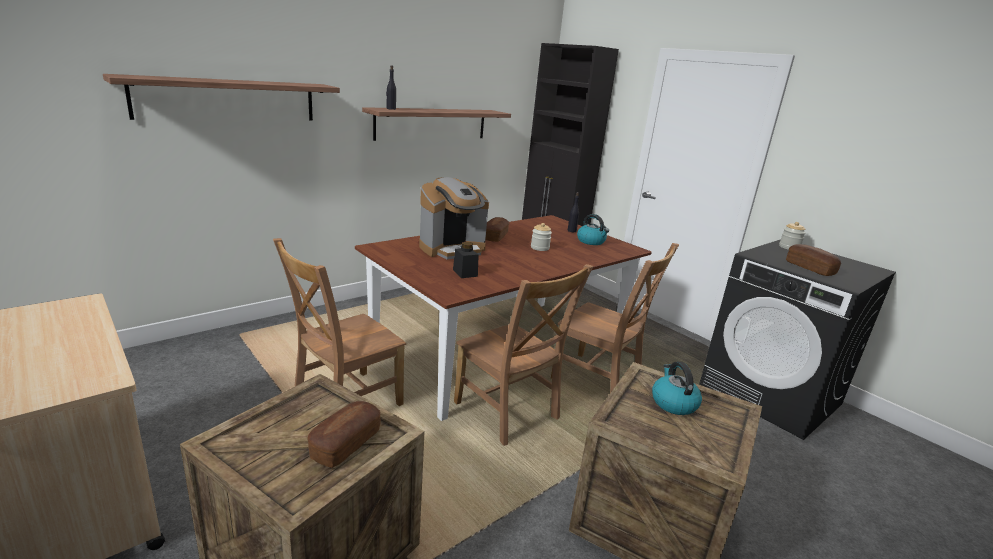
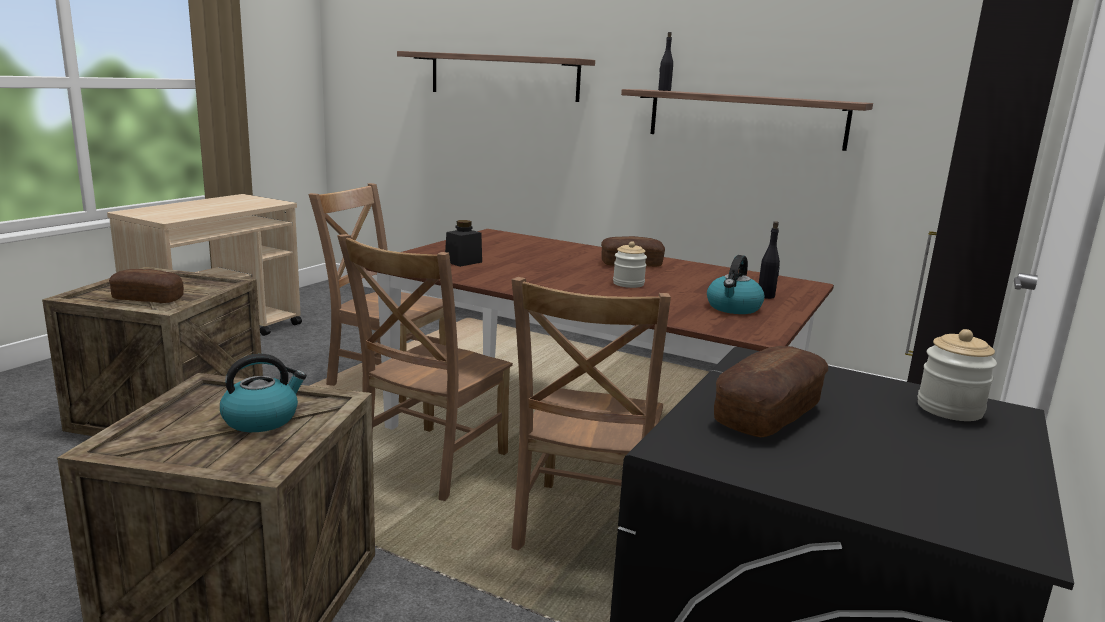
camera: 70 degrees right, 5 degrees down
(452, 249) = (539, 253): coffee machine -> none

